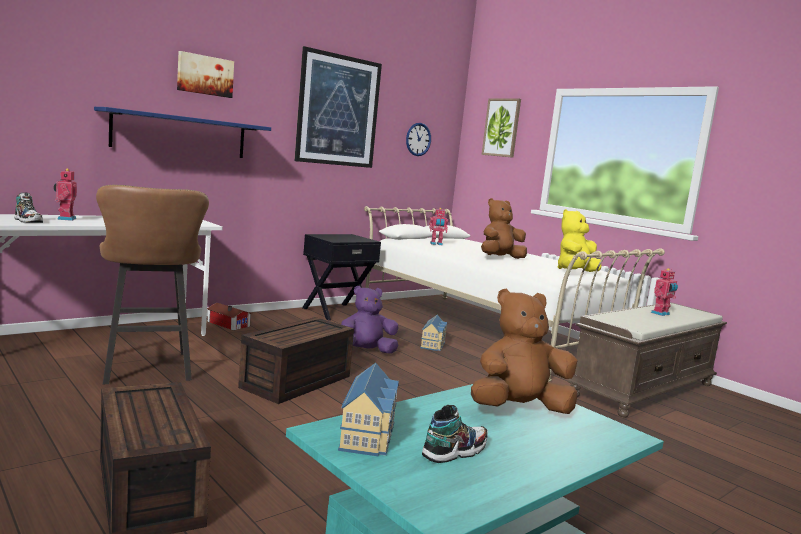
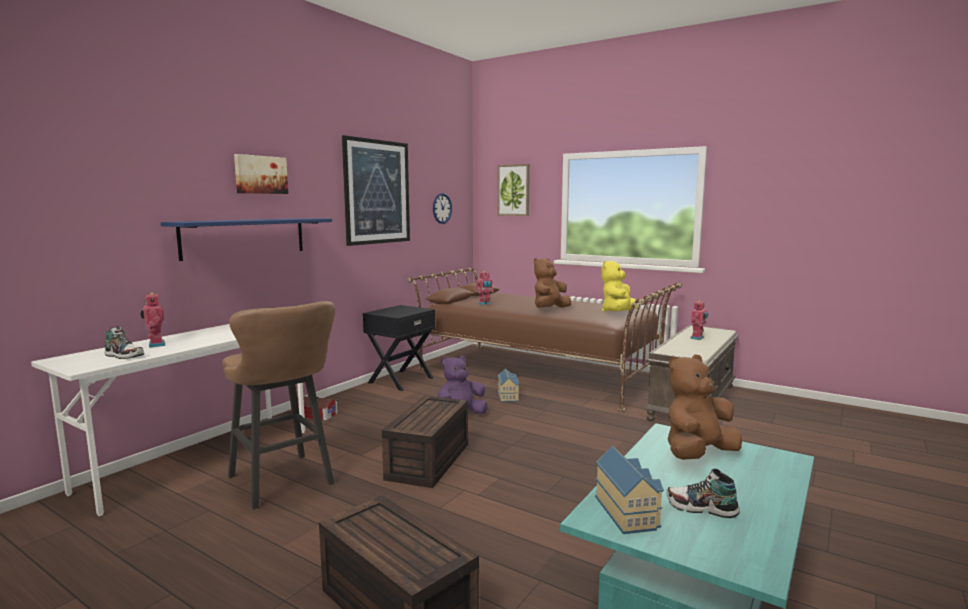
camera: 15 degrees left, 0 degrees up
(454, 451) = (701, 508): shoe -> shoe turned 105 degrees counterclockwise
(485, 331) = (537, 374): white bed -> brown bed

